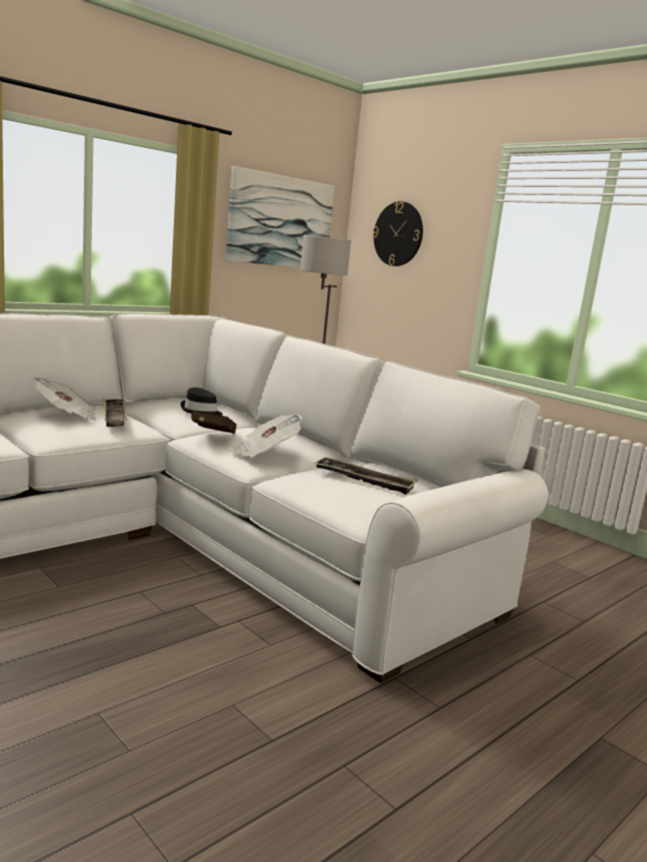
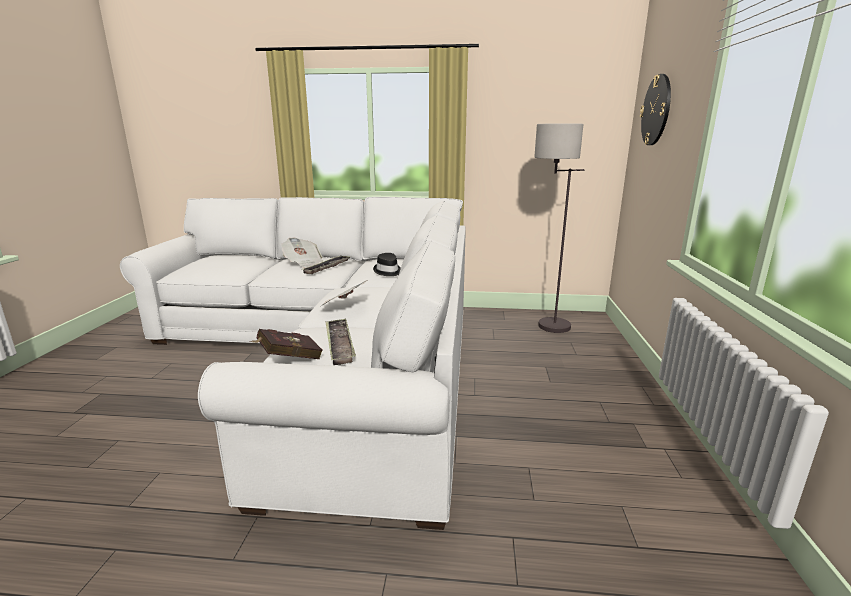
camera: 50 degrees right, 5 degrees up
(212, 437) = (342, 289): red book -> red book (288, 358)
(280, 221) = (545, 114): picture -> none

